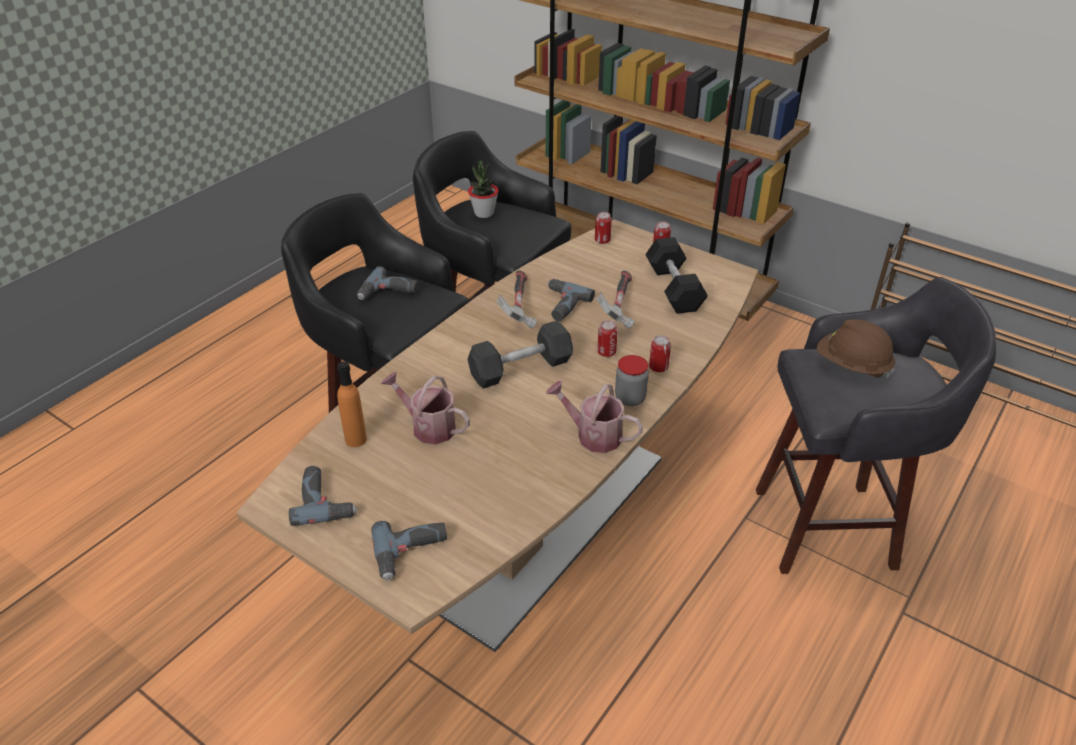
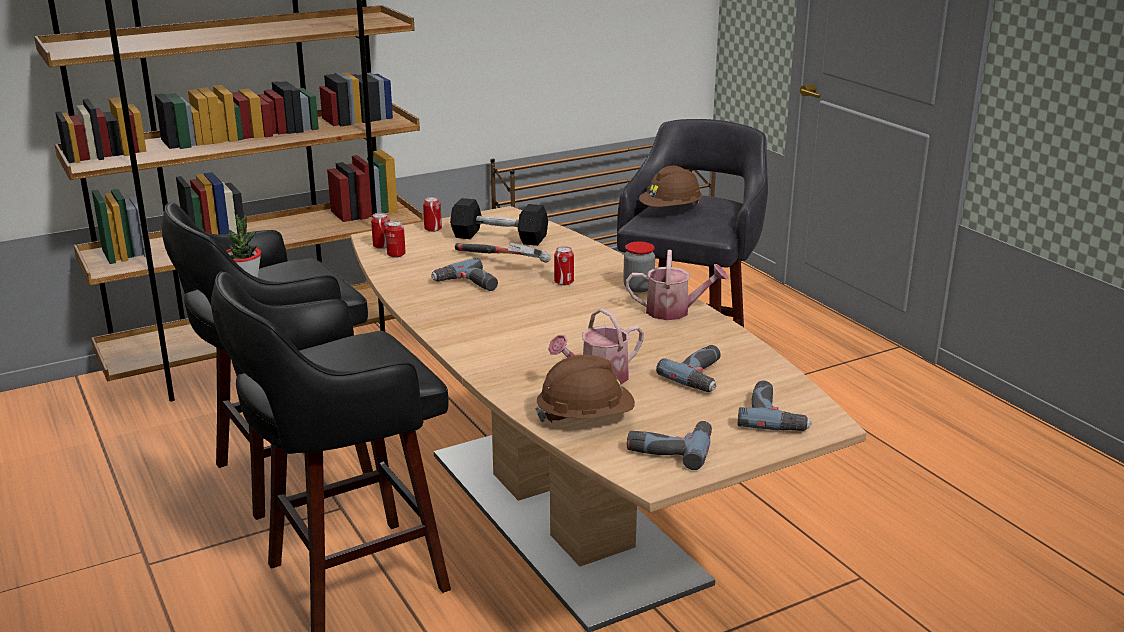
camera: 65 degrees left, 15 degrees down
(356, 439) = (585, 417): orange bottle -> brown hard hat
(388, 293) = (336, 359): power drill -> power drill (703, 376)
(518, 307) = (447, 302): hammer -> none
(521, 368) = (550, 321): grey dumbbell -> none
(593, 435) = (674, 311): watering can -> watering can turned 135 degrees counterclockwise
(658, 367) = (607, 269): can -> can (396, 255)

